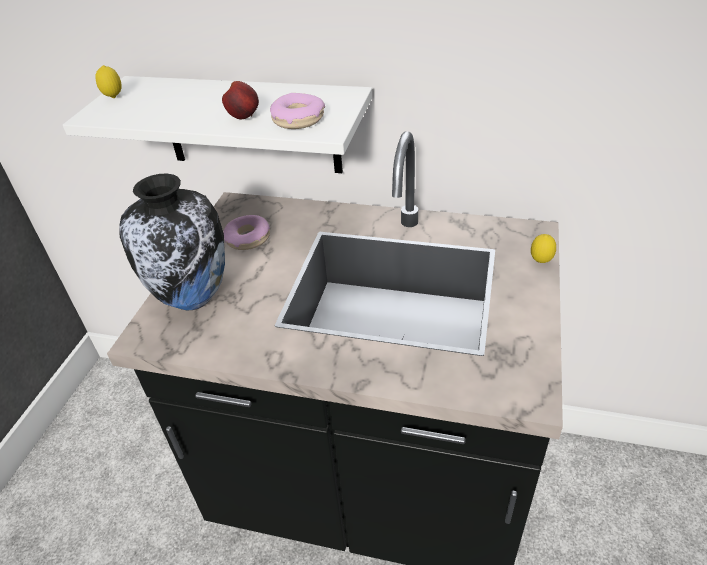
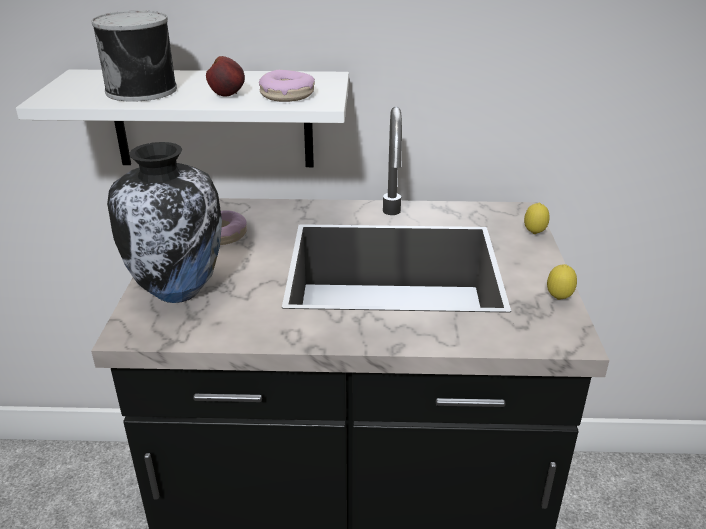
camera: 15 degrees left, 10 degrees down
(114, 98) = (67, 85): lemon -> lemon (558, 299)
(174, 107) = (143, 90): none -> can

